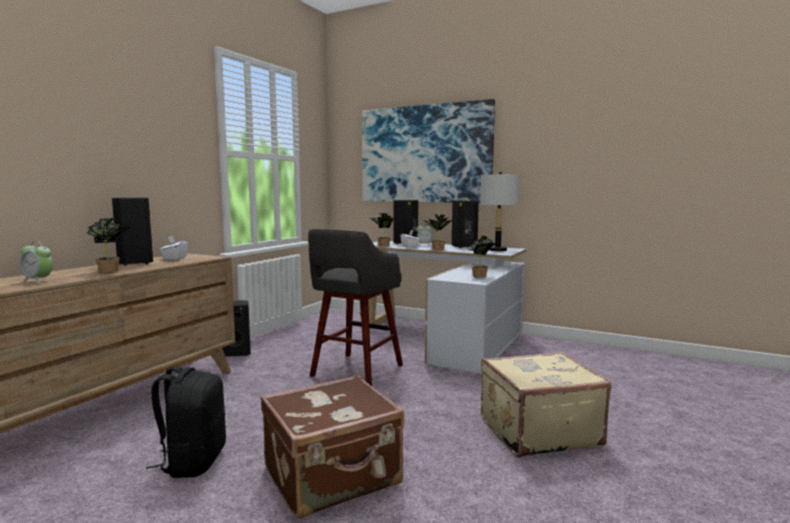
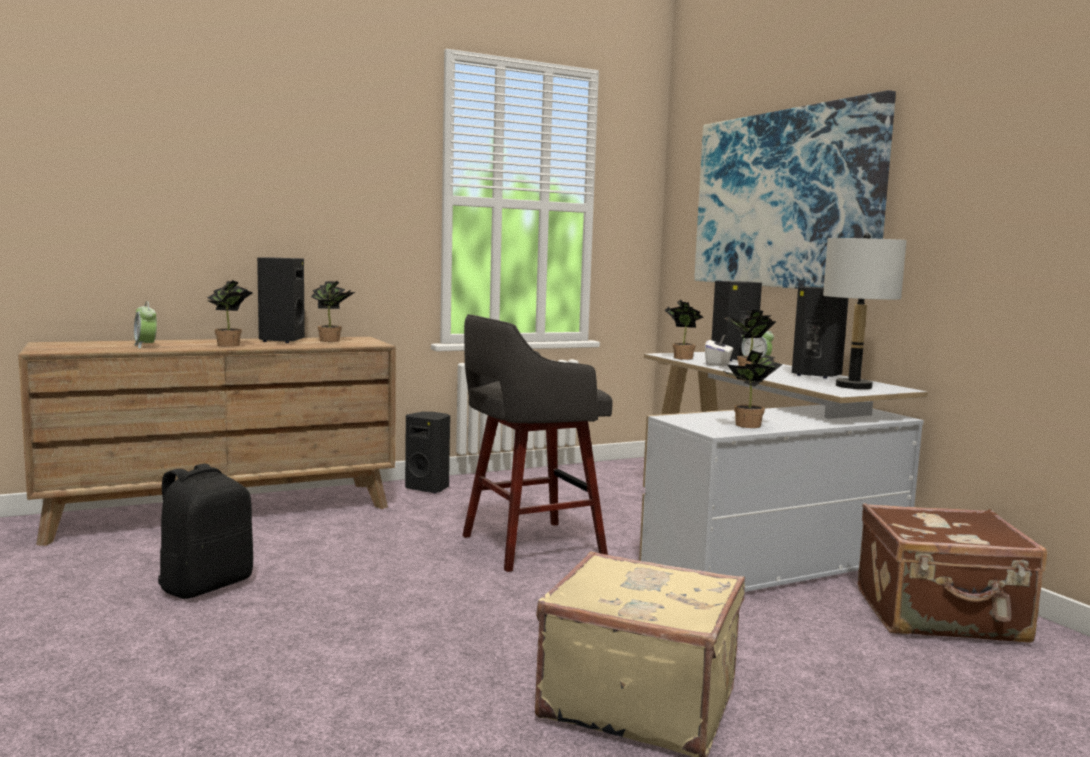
camera: 35 degrees right, 0 degrees up
(174, 258) = (332, 341): white tissue box -> potted plant
(333, 477) = (294, 650): brown suitcase -> brown suitcase (941, 617)

